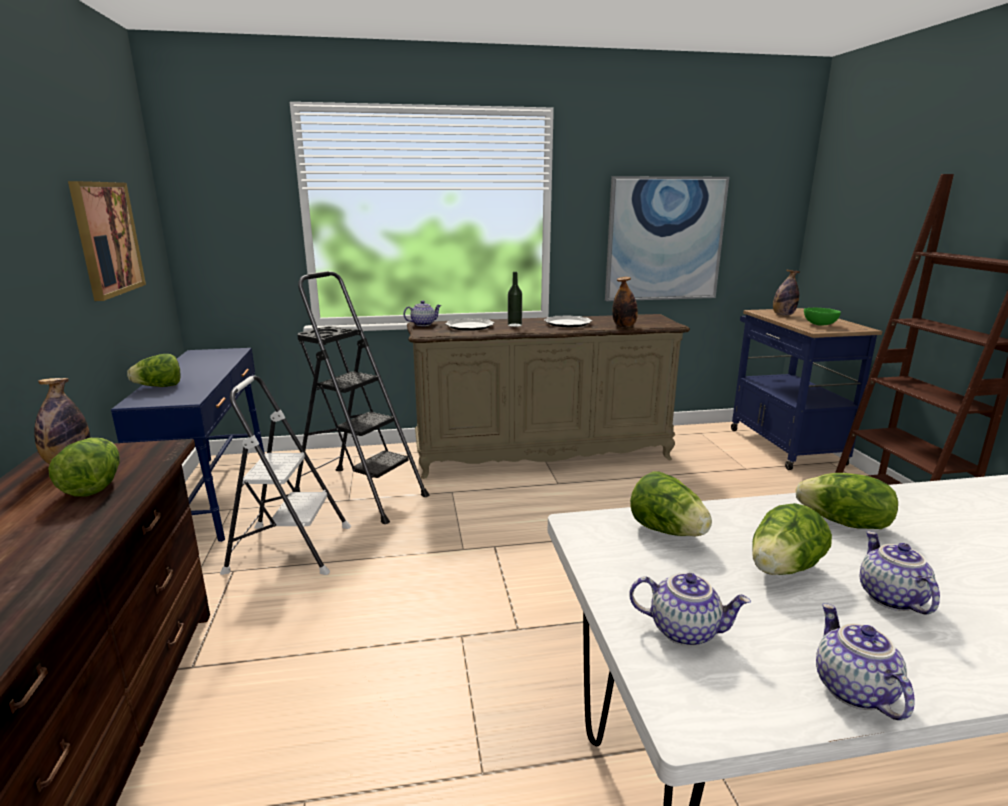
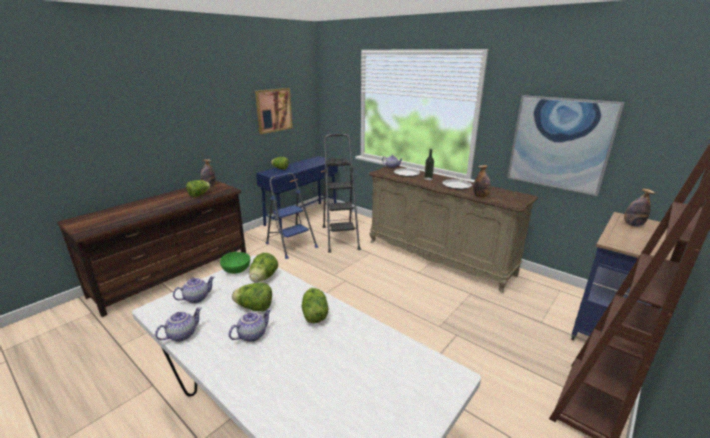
camera: 50 degrees right, 5 degrees up
(286, 548) = (291, 244): white step ladder -> blue step ladder
(684, 630) = (197, 298): teapot -> teapot turned 105 degrees counterclockwise
(818, 325) = (631, 240): green bowl -> green bowl (237, 270)

